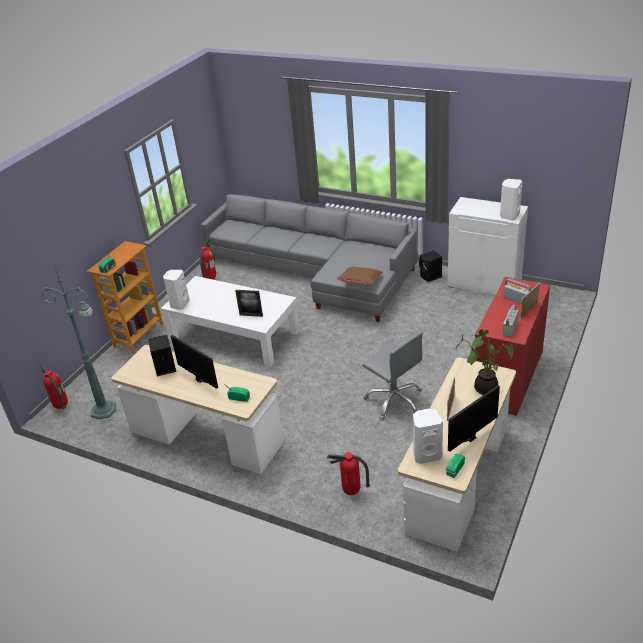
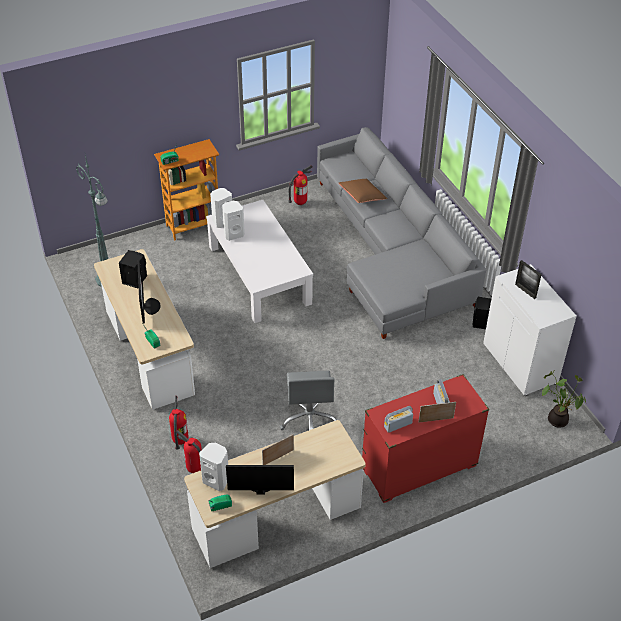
camera: 35 degrees right, 10 degrees up
(61, 406) = (84, 256): fire extinguisher -> fire extinguisher (180, 441)
(251, 315) = (261, 268): picture frame -> picture frame (525, 291)
(360, 282) = (381, 292): brown pillow -> brown pillow (362, 196)
(485, 387) = (324, 460): potted plant -> potted plant (558, 419)
(509, 215) = (543, 315): white speaker -> white speaker (233, 234)

